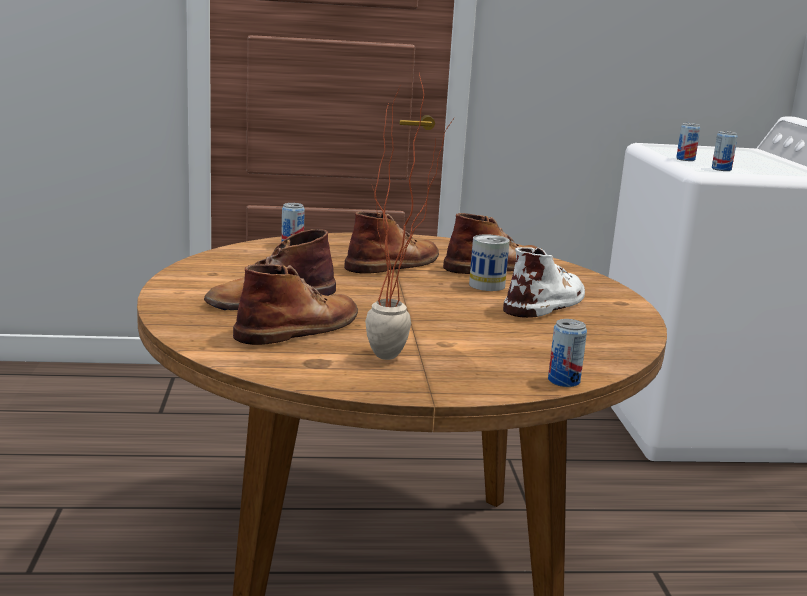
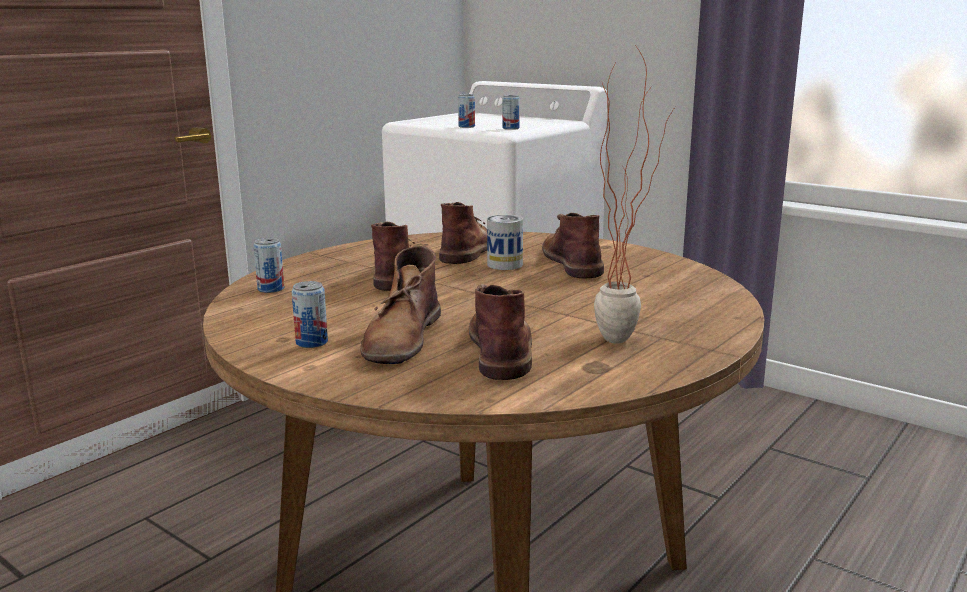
camera: 45 degrees left, 0 degrees up
(546, 302) = (572, 262): white boot -> brown boot
(563, 381) = (736, 307): can -> can (312, 342)

